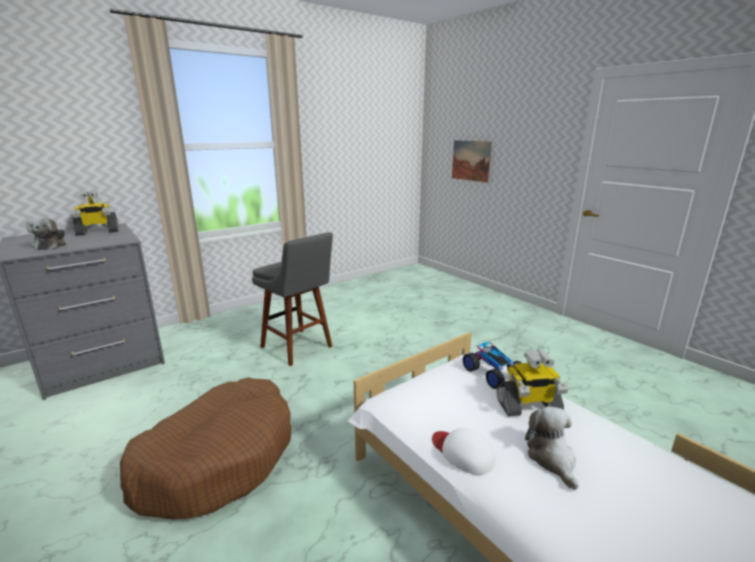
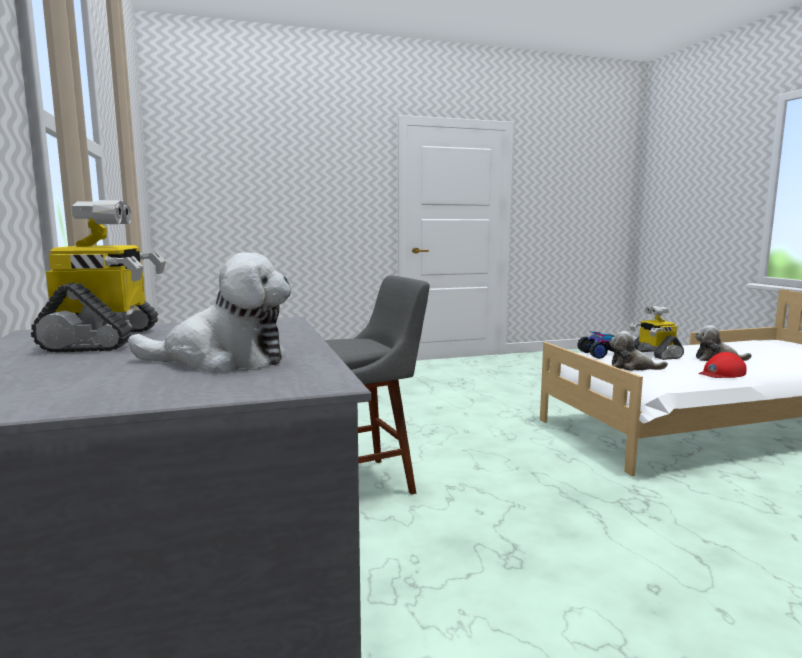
camera: 70 degrees left, 10 degrees down
(218, 458) = (635, 558): brown dog bed -> none
(443, 389) = (632, 367): none -> plush toy
(462, 452) = (721, 373): white cap -> red cap
(471, 160) = (256, 208): picture -> none
(528, 406) = (654, 354): toy robot -> toy robot turned 150 degrees clockwise

